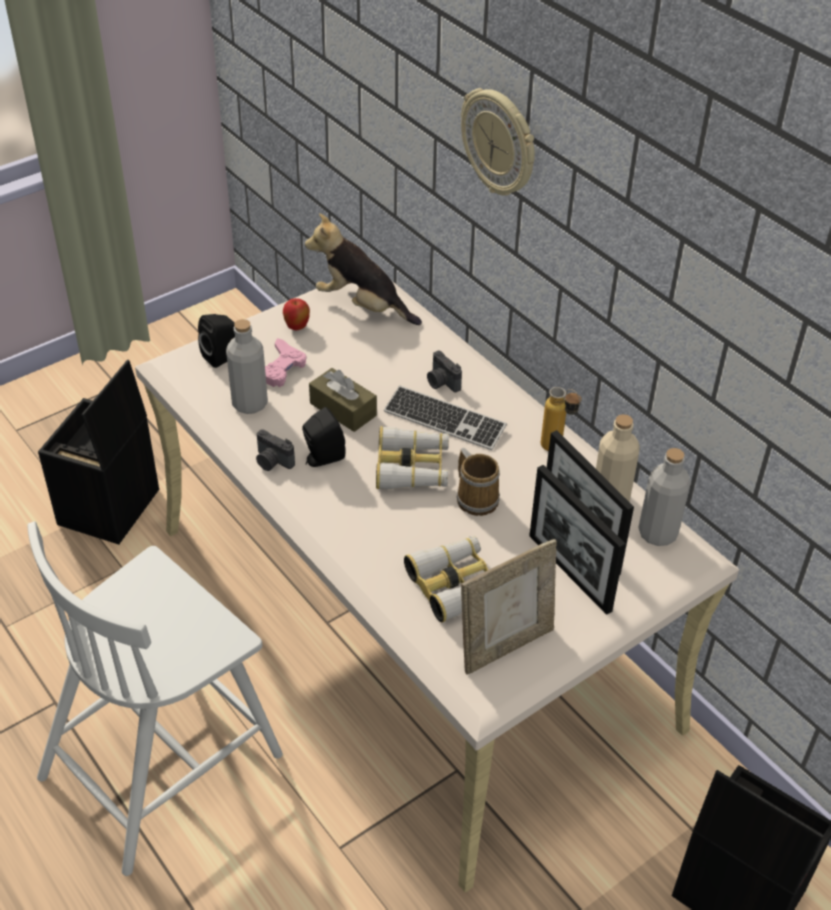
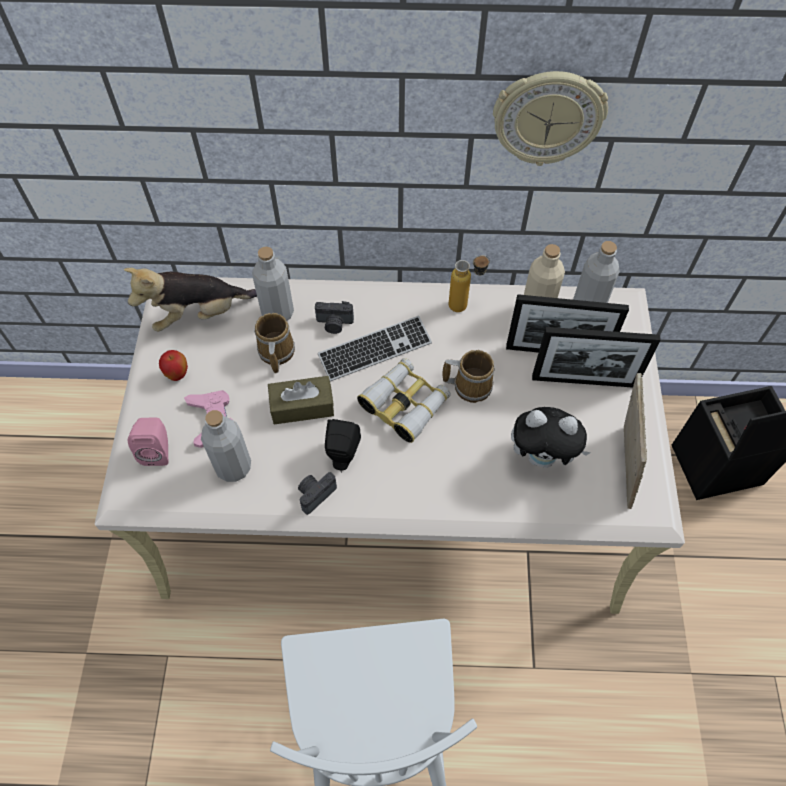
camera: 50 degrees left, 15 degrees up
(109, 509) = (97, 627): black storage box -> none
(222, 357) = (157, 450): black speaker -> pink speaker
(272, 462) = (315, 494): camera -> camera turned 150 degrees clockwise
(375, 366) = (275, 353): none -> mug
(414, 345) = (277, 312): none -> grey bottle
(456, 584) = (542, 457): binoculars -> plush toy
(500, 143) = (296, 96): wall clock -> wall clock (547, 117)

